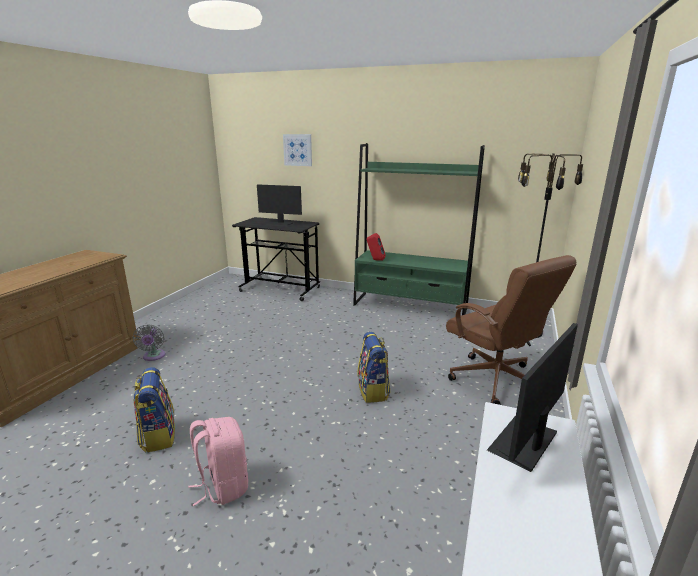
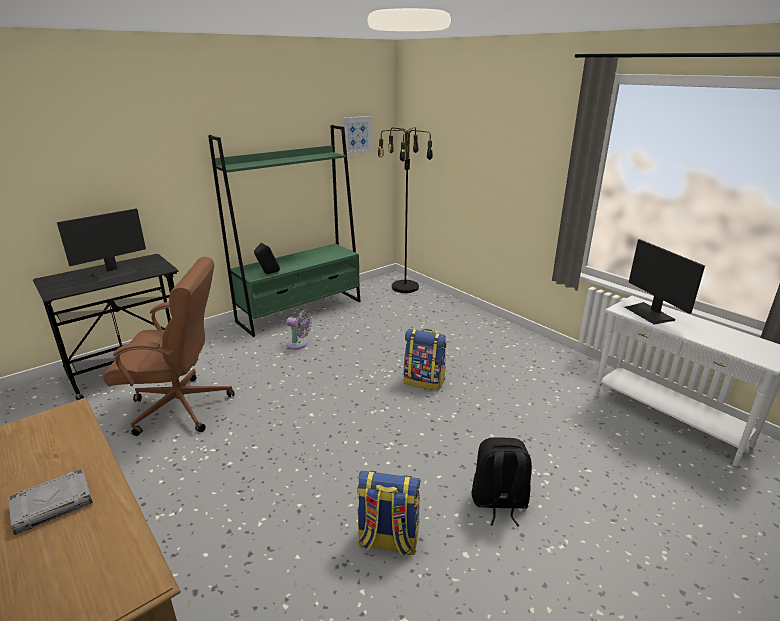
camera: 60 degrees left, 5 degrees up
(31, 274) = (53, 504): none -> grey book
(153, 356) = (182, 523): grey fan -> grey fan (299, 344)
(223, 485) = (499, 503): pink backpack -> black backpack
(298, 150) = (95, 155): picture -> picture (356, 135)
(375, 260) = (267, 274): red speaker -> black speaker
(495, 379) = (456, 326): brown office chair -> brown office chair (180, 406)

